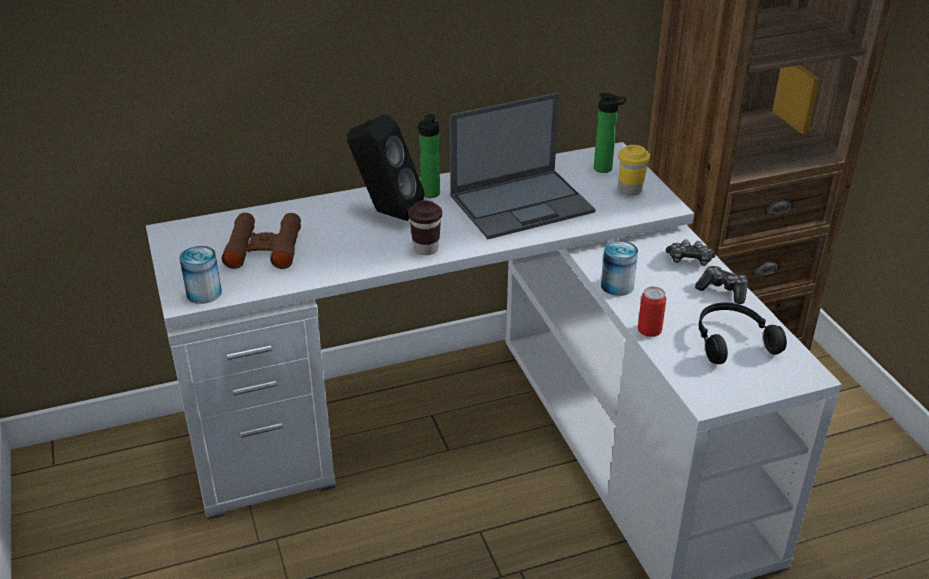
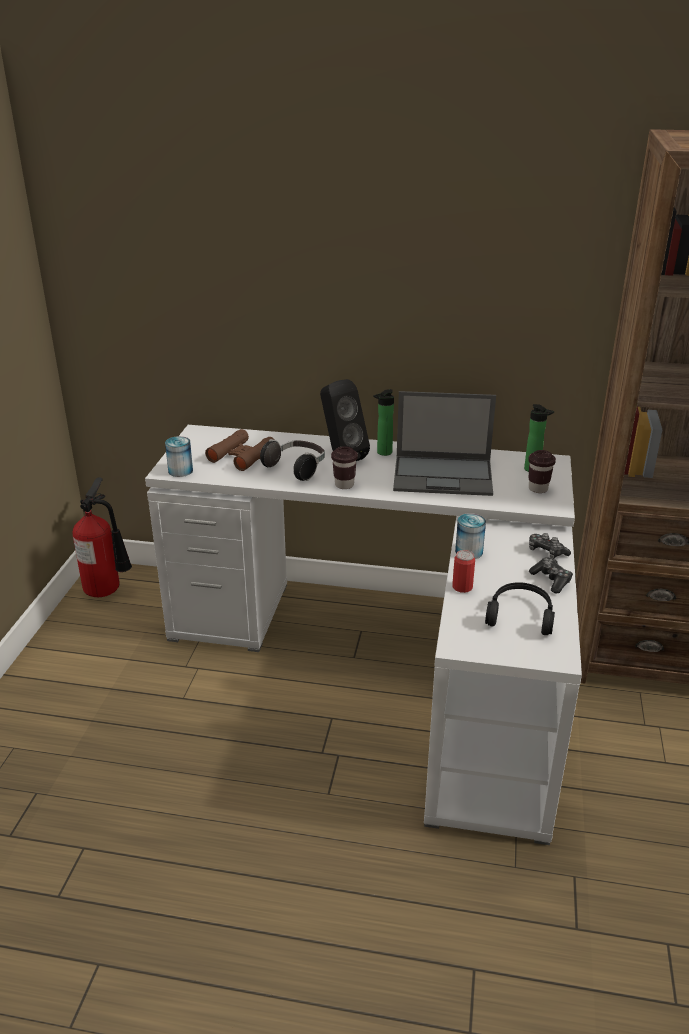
camera: 30 degrees right, 5 degrees down
(70, 484) = (108, 590): none -> fire extinguisher
(349, 245) = (297, 468): none -> headphones
(630, 190) = (538, 489): yellow cup -> brown cup

